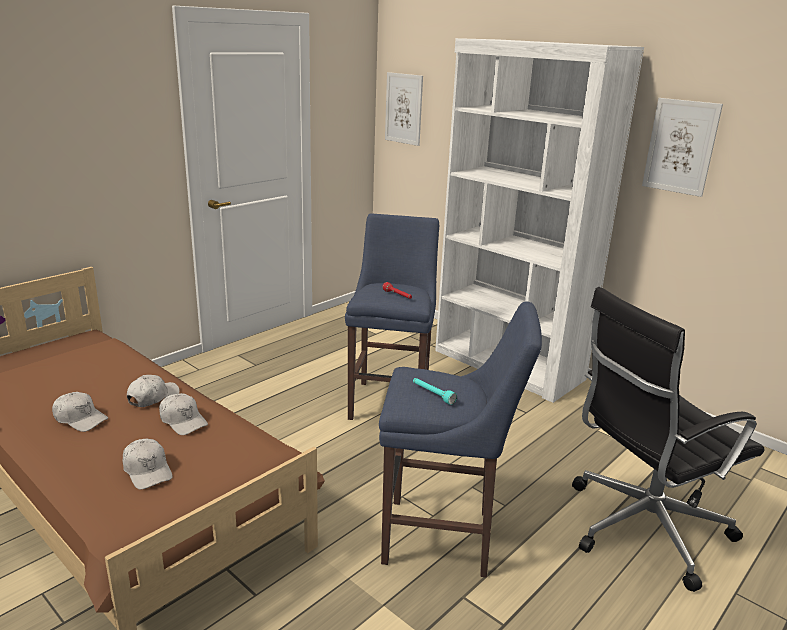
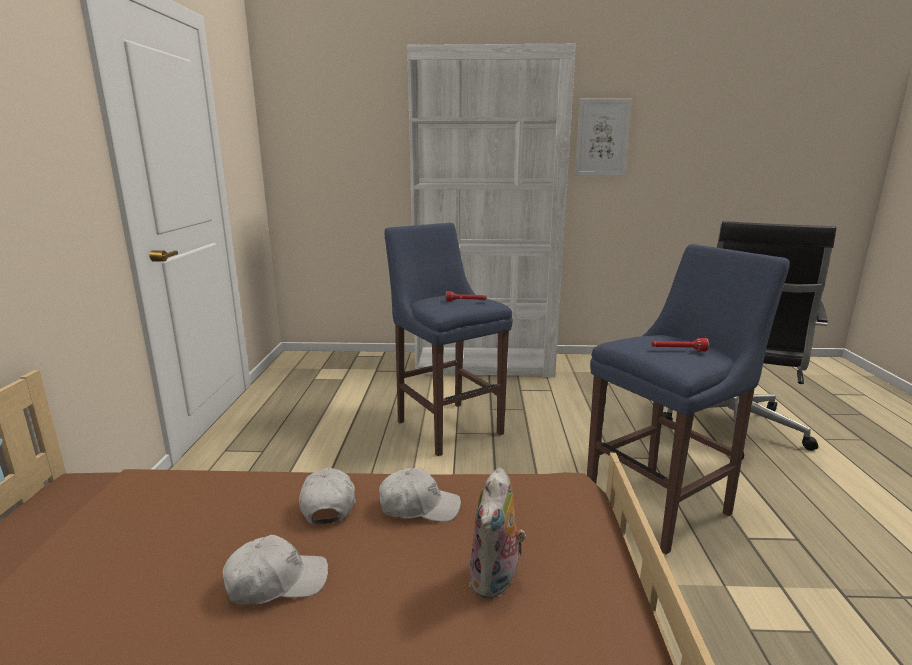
camera: 40 degrees left, 5 degrees down
(148, 470) = (496, 580): white cap -> plush toy
(403, 108) = (302, 139): picture -> none
(432, 394) = (678, 350): turquoise flashlight -> red flashlight

